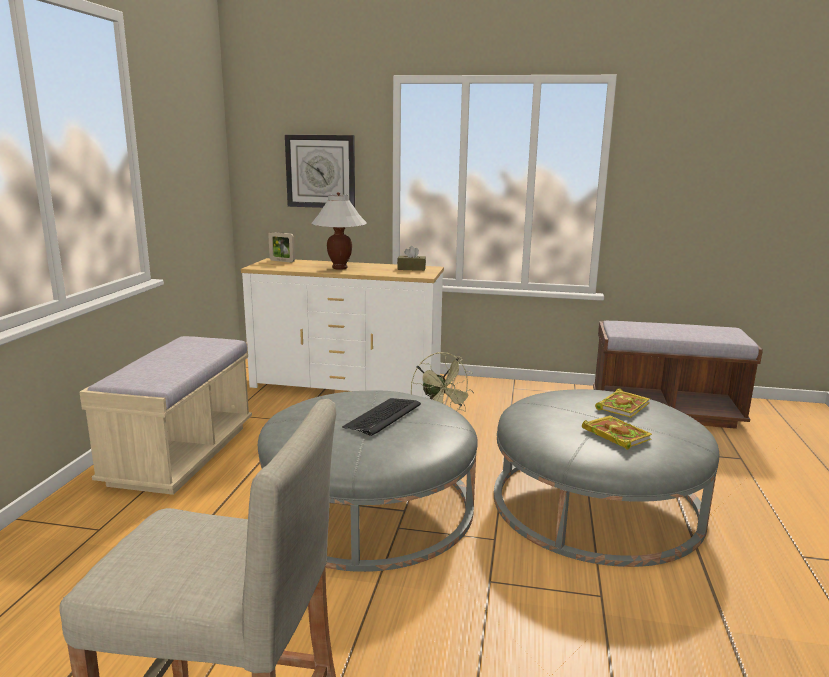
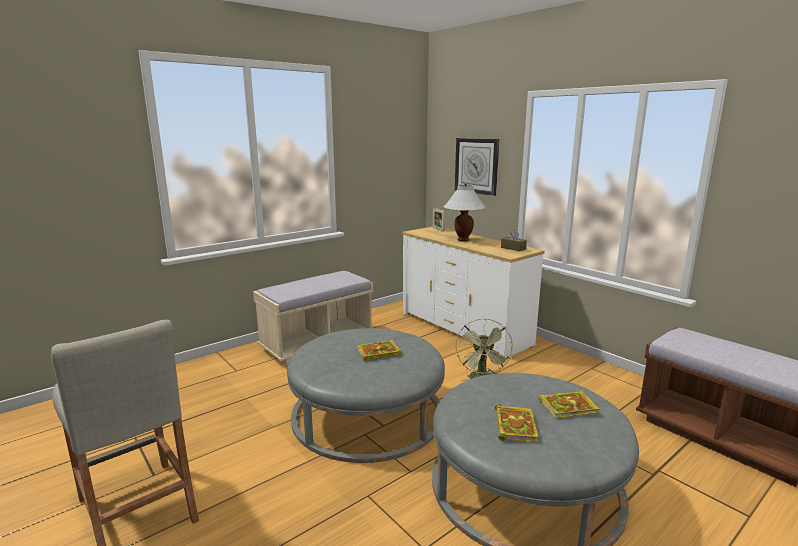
camera: 40 degrees right, 0 degrees up
(383, 417) = (378, 353): keyboard -> book

